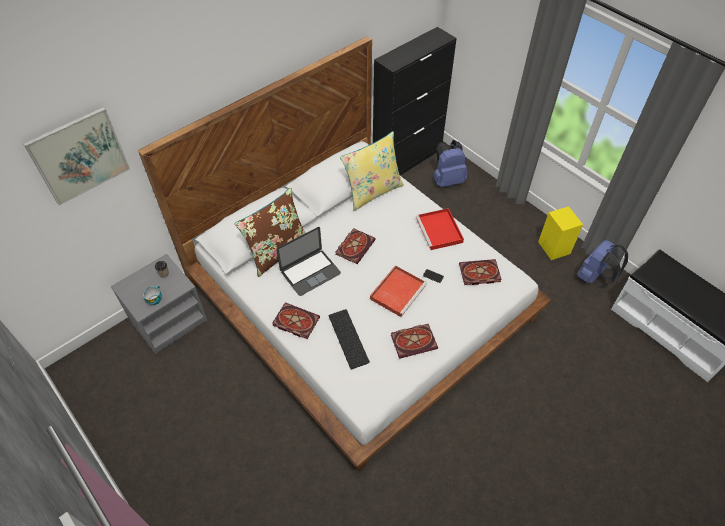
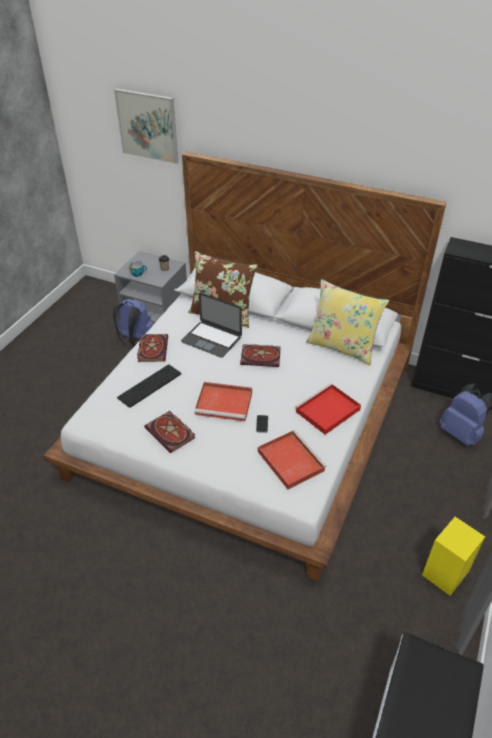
camera: 65 degrees right, 10 degrees down
(478, 274) = (289, 460): book -> red tray
(594, 277) = (430, 636): blue backpack -> blue backpack (135, 340)

